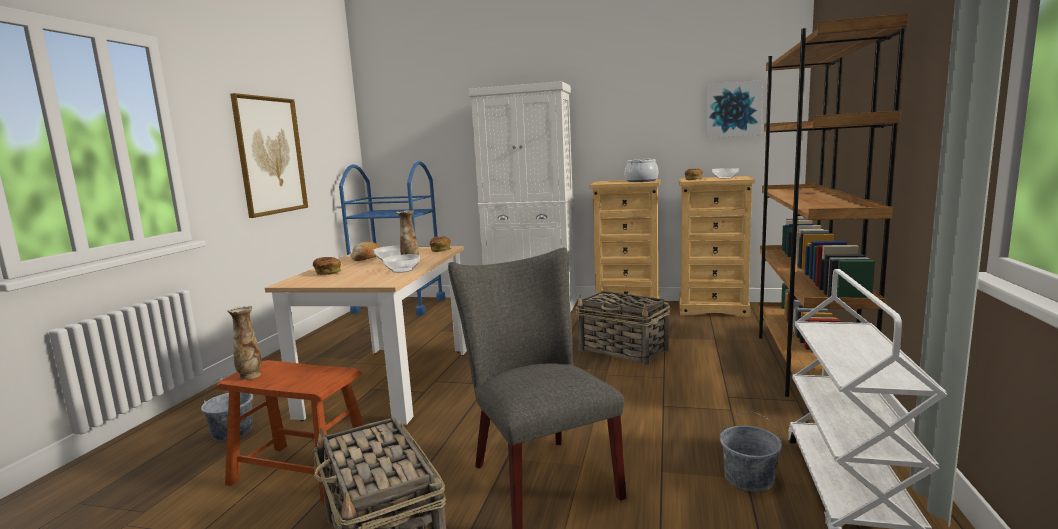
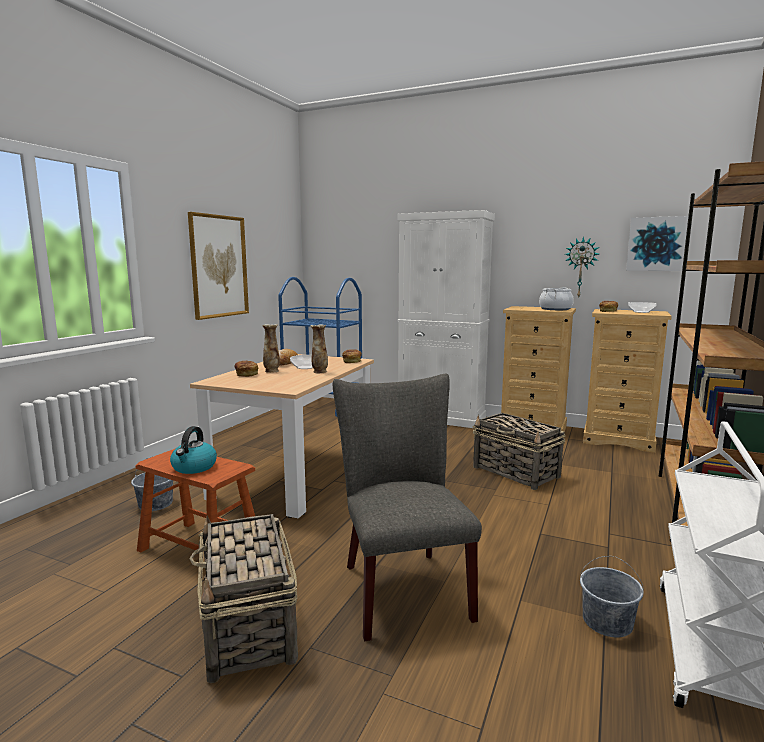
camera: 10 degrees right, 0 degrees up
(250, 375) = (164, 460): vase -> vase (272, 371)
(290, 379) = (194, 467): none -> kettle
(402, 270) = (309, 378): bowl -> none
(662, 137) = (581, 267): none -> wall clock

